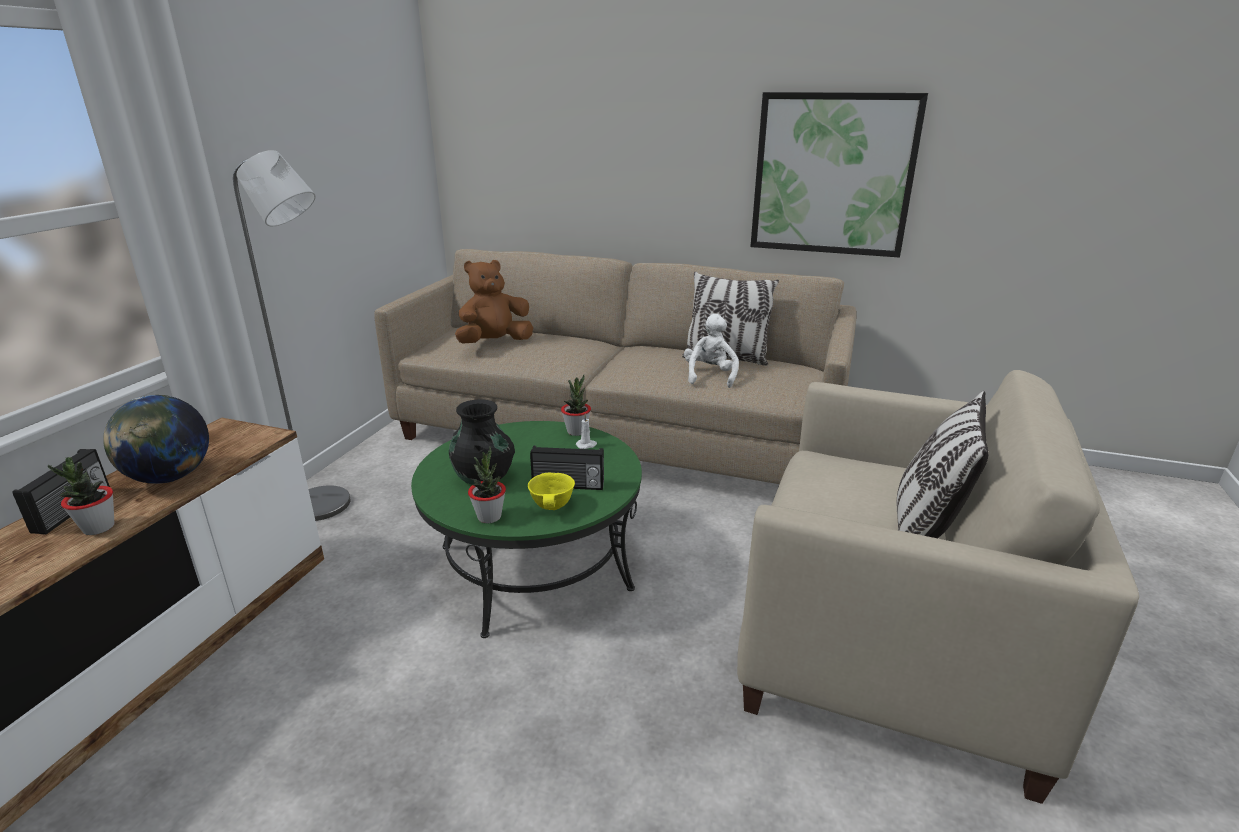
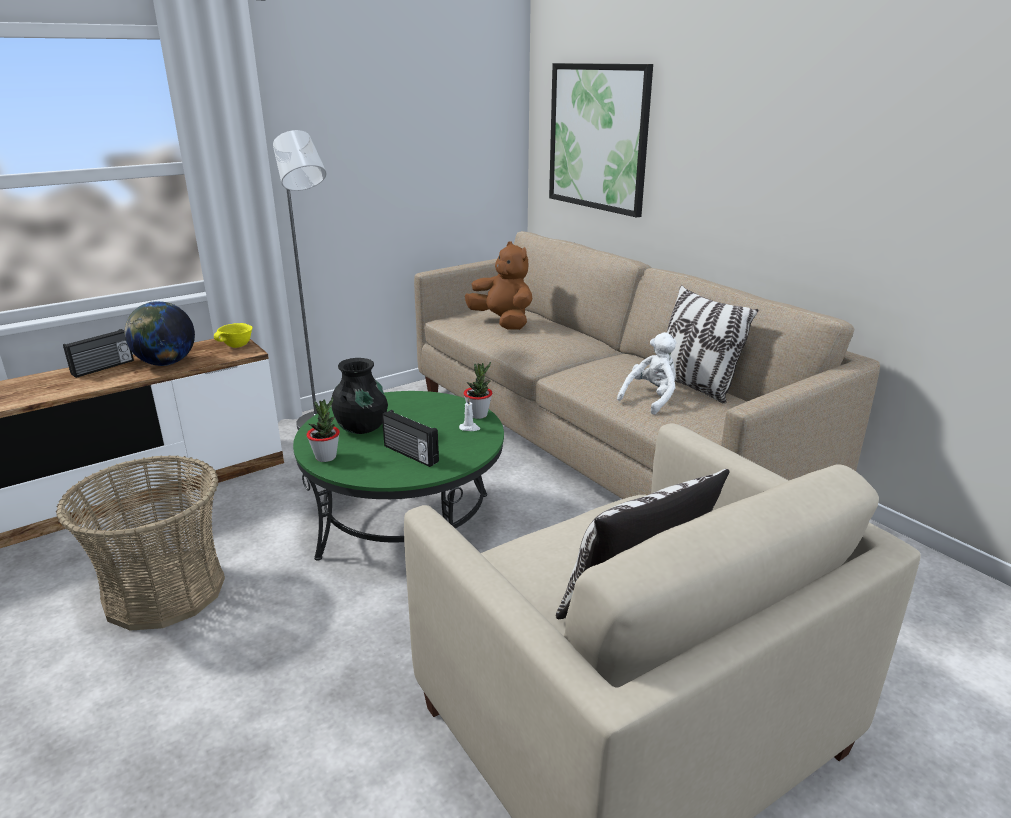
camera: 35 degrees right, 0 degrees up
(98, 528) = (99, 382): potted plant -> none
(345, 751) = (164, 591): none -> basket
(494, 343) = (503, 322): brown plush toy -> brown plush toy turned 45 degrees clockwise
(553, 506) = (376, 466): yellow bowl -> yellow bowl (237, 346)
(832, 175) = (875, 195): picture -> picture (598, 137)

